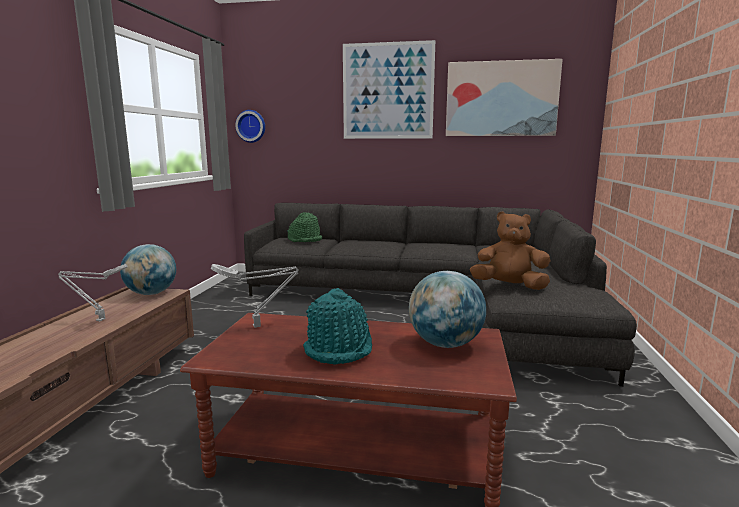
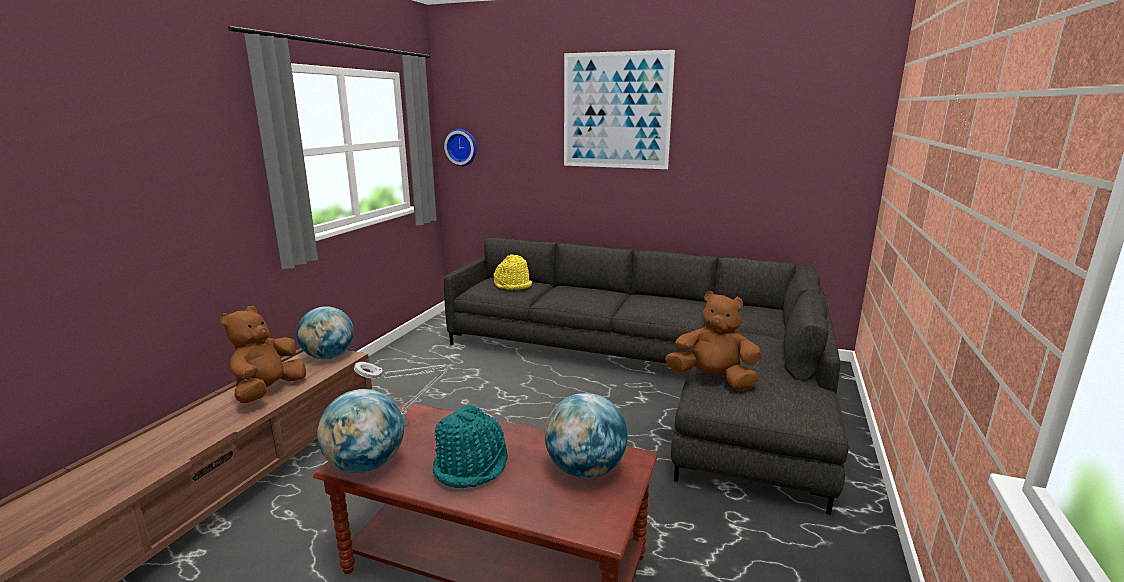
camera: 10 degrees right, 5 degrees up
(98, 320) = (268, 391): grey table lamp -> brown plush toy
(233, 357) = (365, 465): none -> globe
(305, 240) = (513, 285): green hat -> yellow hat
(501, 99) = (755, 124): picture -> none

